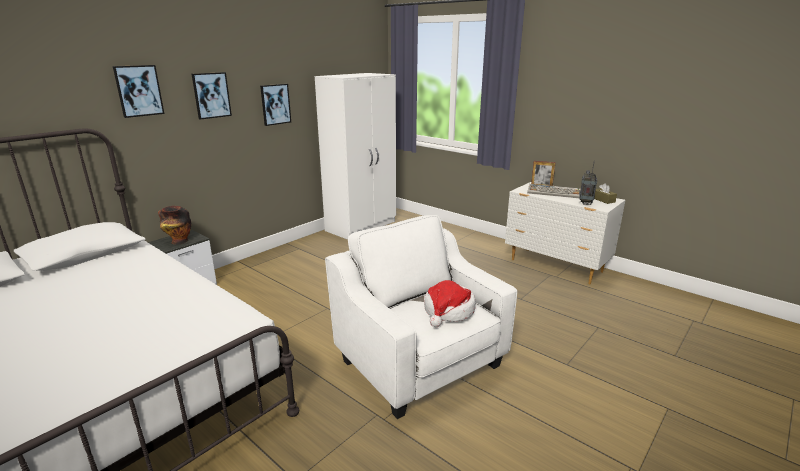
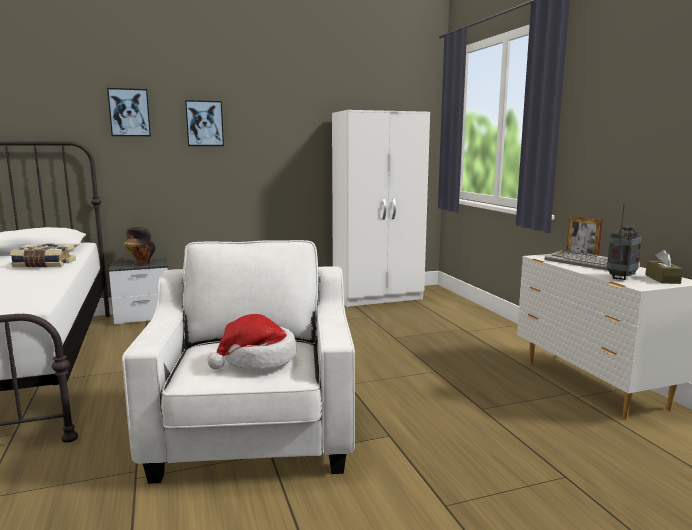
camera: 30 degrees right, 10 degrees down
(145, 270) = (44, 265): none -> book
(275, 104) = (279, 140): picture -> none

